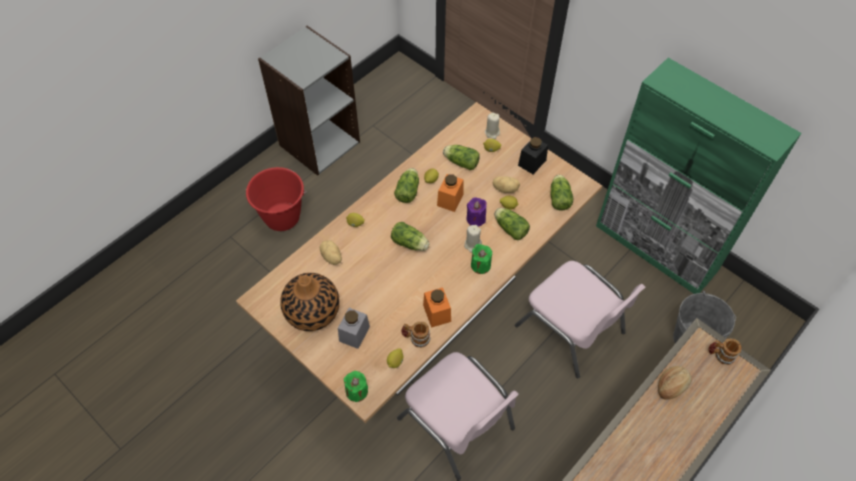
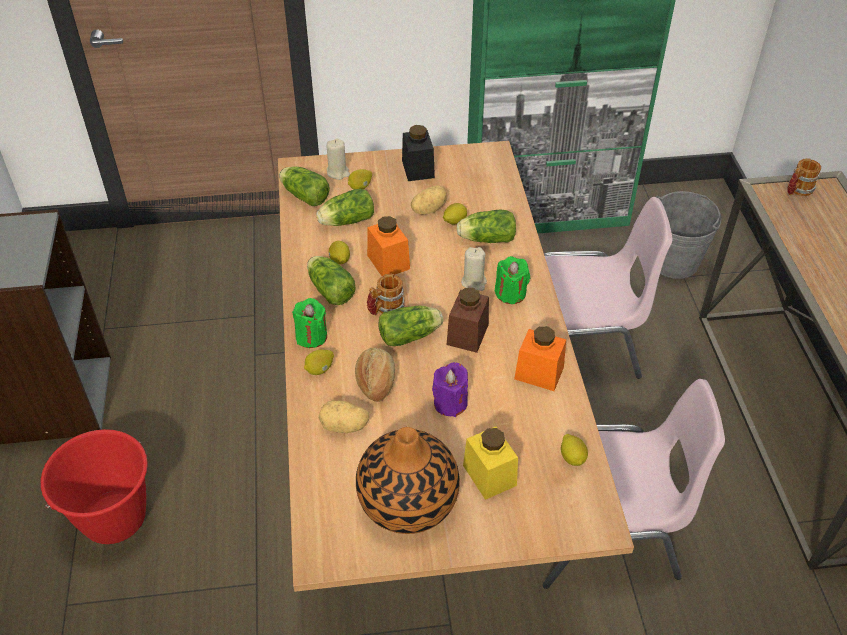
camera: 50 degrees left, 10 degrees down
(354, 334) = (489, 475): grey jar -> yellow jar
(356, 391) = (581, 527): green candle -> green candle (311, 336)
(416, 338) = (556, 415): mug -> mug (385, 309)
(434, 266) = (467, 334): none -> brown jar
(476, 219) = (441, 257): purple candle -> purple candle (450, 403)
(559, 197) = (488, 178): lettuce -> lettuce (303, 195)
(671, 385) = (806, 244): bread -> bread (375, 381)

